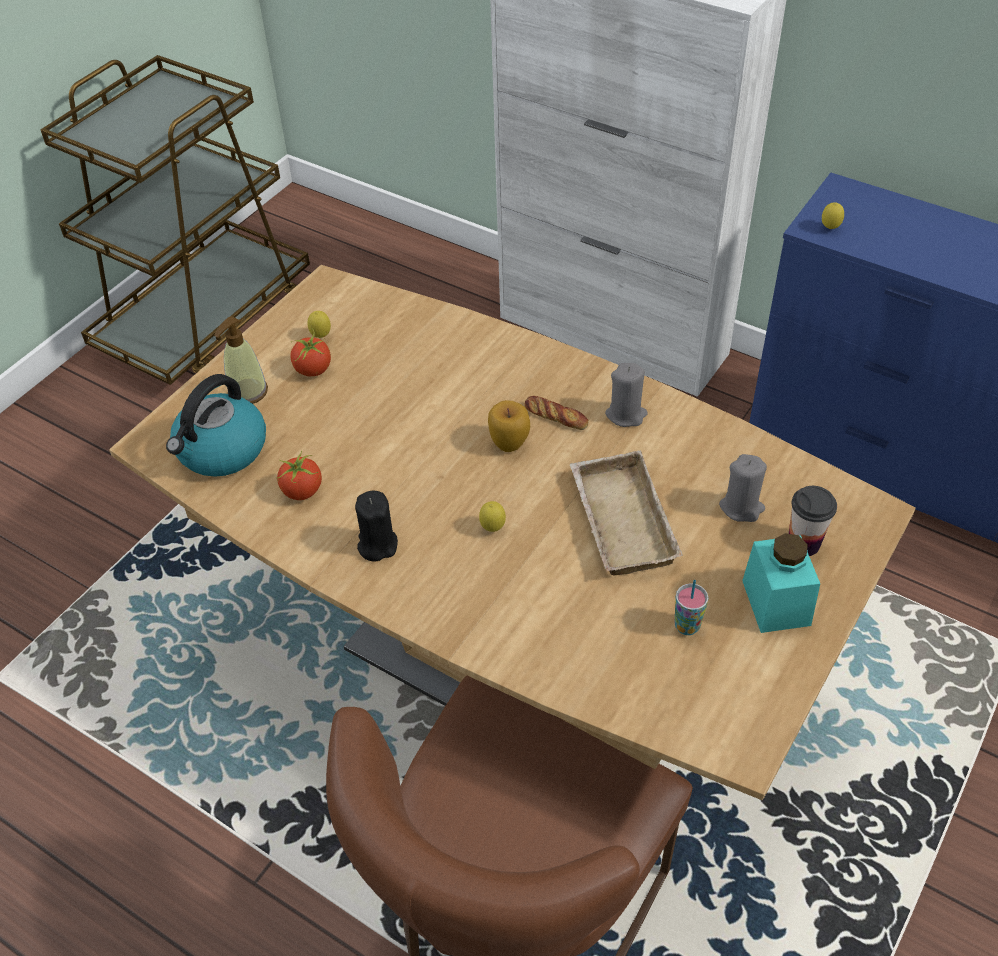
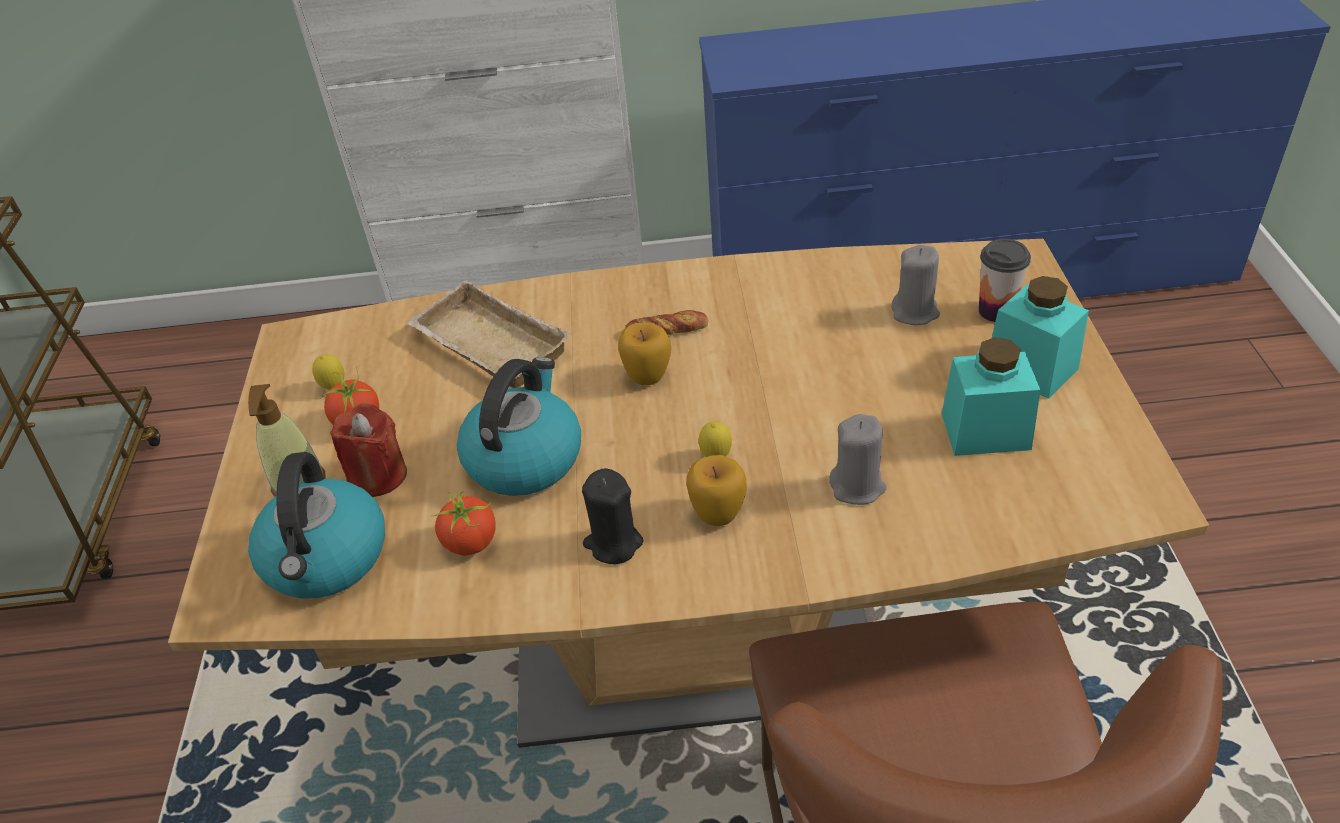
camera: 35 degrees left, 5 degrees down
(292, 414) = (378, 476): none -> red candle
(382, 454) = (524, 457): none -> kettle
(455, 567) = (718, 514): none -> apple
(618, 520) = (824, 382): beige tray -> beige tray (486, 346)
(626, 414) = (730, 295): grey candle -> grey candle (857, 486)
(687, 626) = (985, 431): cup -> turquoise jar
(830, 228) = (747, 74): lemon -> none

